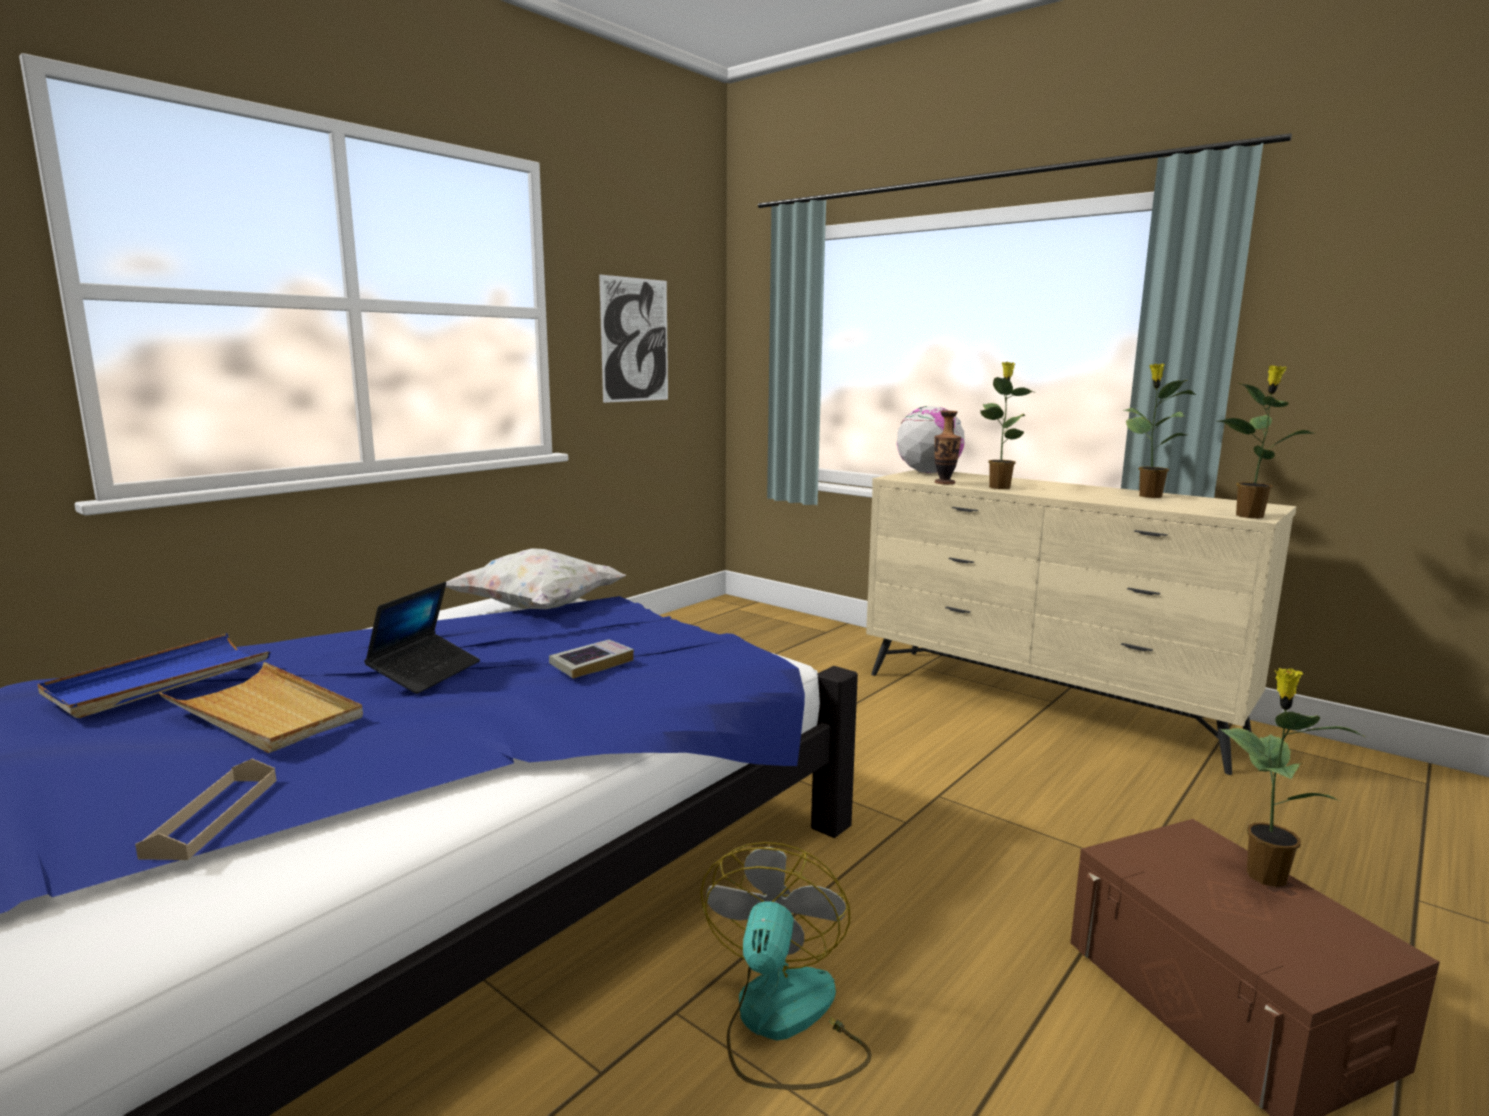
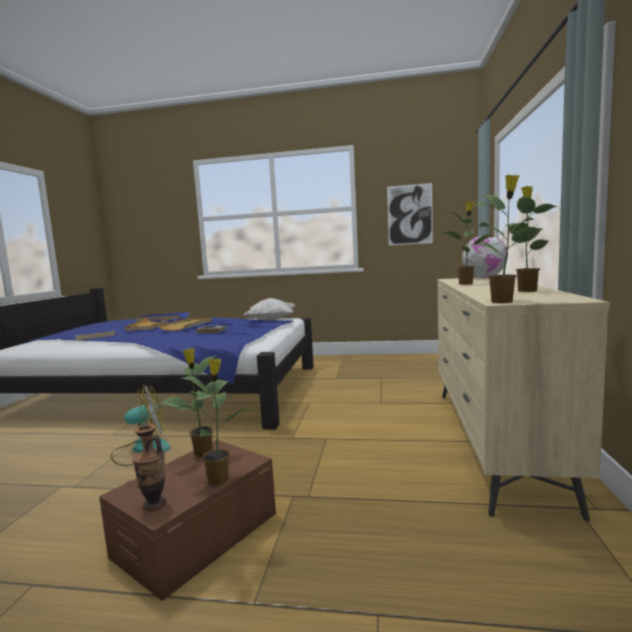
camera: 60 degrees right, 5 degrees down
(425, 672) = (187, 325): laptop -> beige tray
(944, 483) = (453, 281): vase -> vase (154, 504)
(1149, 872) = (202, 453): none -> potted plant

